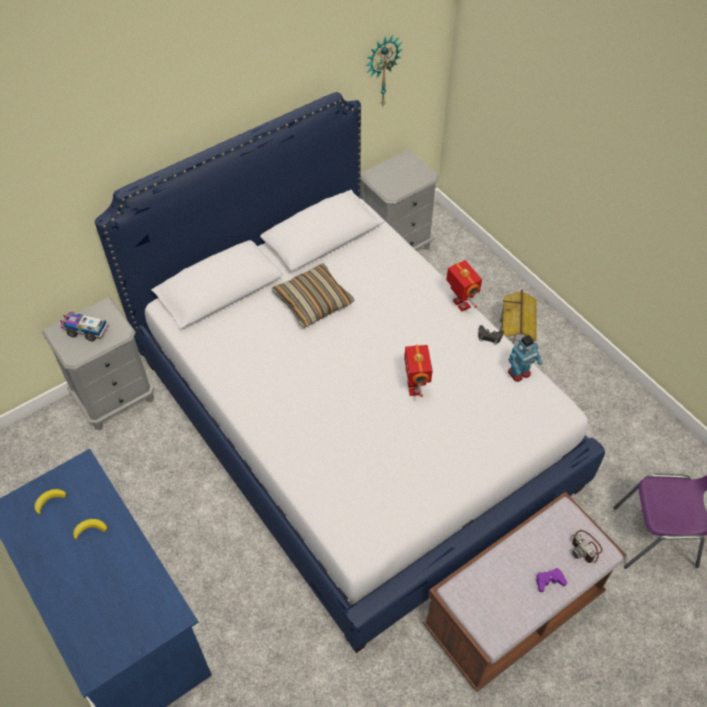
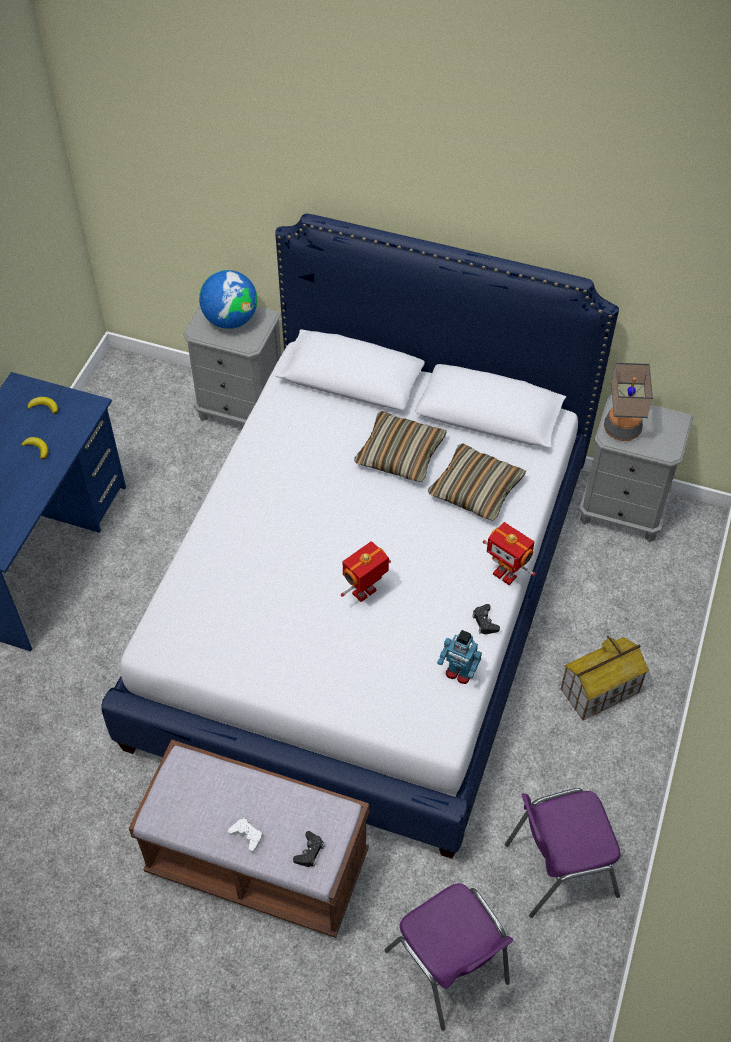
camera: 55 degrees right, 0 degrees up
(85, 330) = (230, 320): toy truck -> globe
(379, 280) = (475, 489): none -> pillow
(381, 71) = (674, 299): wall clock -> none
(391, 184) = (622, 429): none -> table lamp
(460, 304) = (505, 574): toy robot -> toy robot turned 105 degrees clockwise
(549, 581) = (247, 836): purple game controller -> white game controller
(586, 548) = (309, 852): camera -> black game controller
(623, 437) = (557, 869): none -> purple chair

